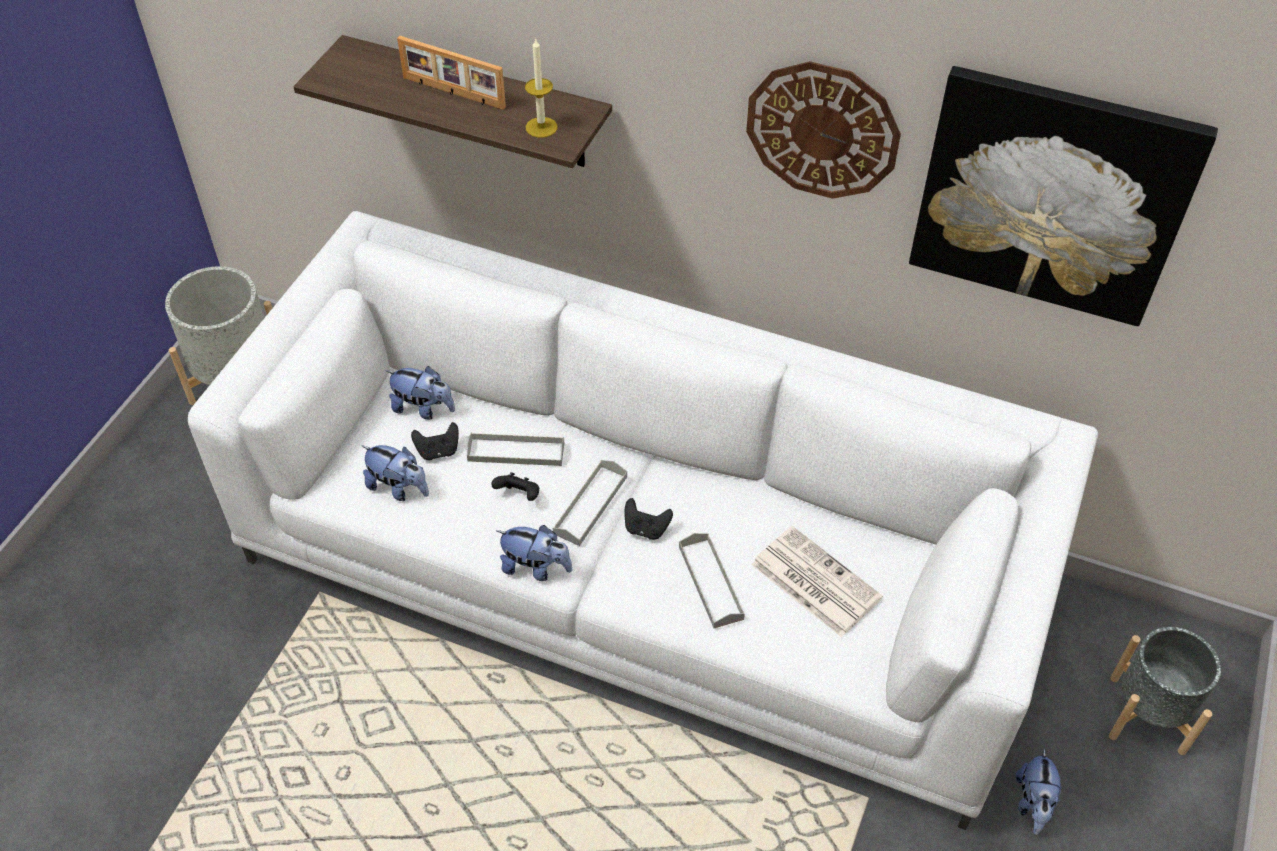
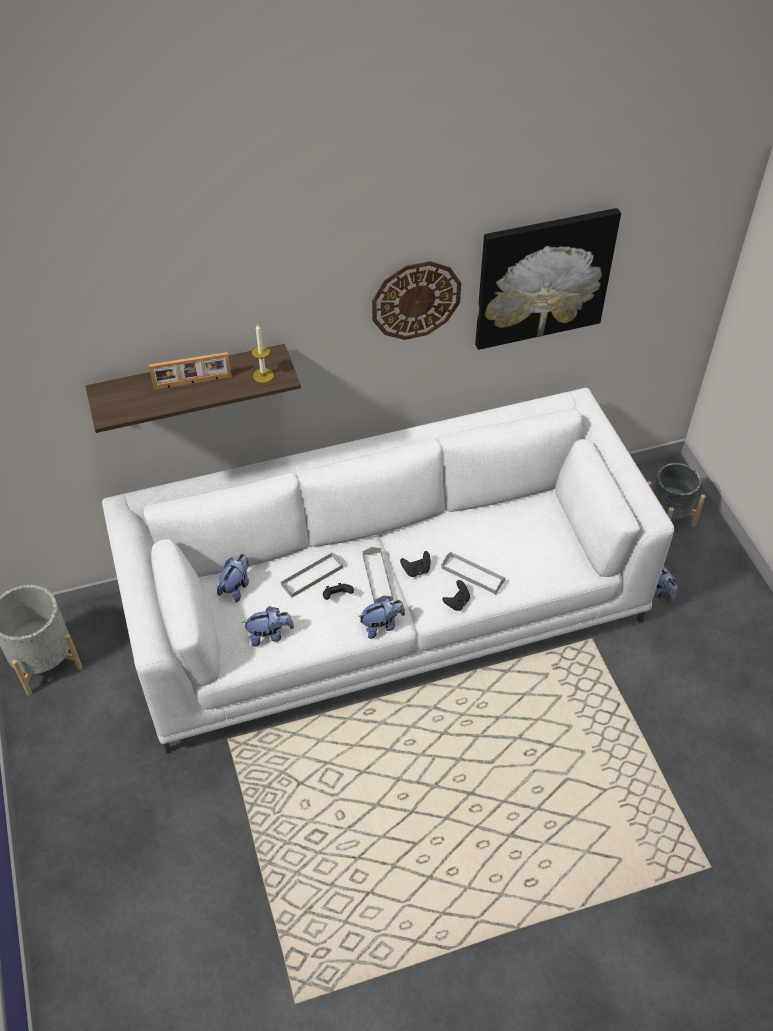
camera: 40 degrees left, 0 degrees up
(423, 408) = (236, 587): plush toy -> plush toy turned 45 degrees counterclockwise
(438, 451) = (270, 603): black game controller -> black game controller (457, 602)
(813, 581) = (517, 542): newspaper -> none

